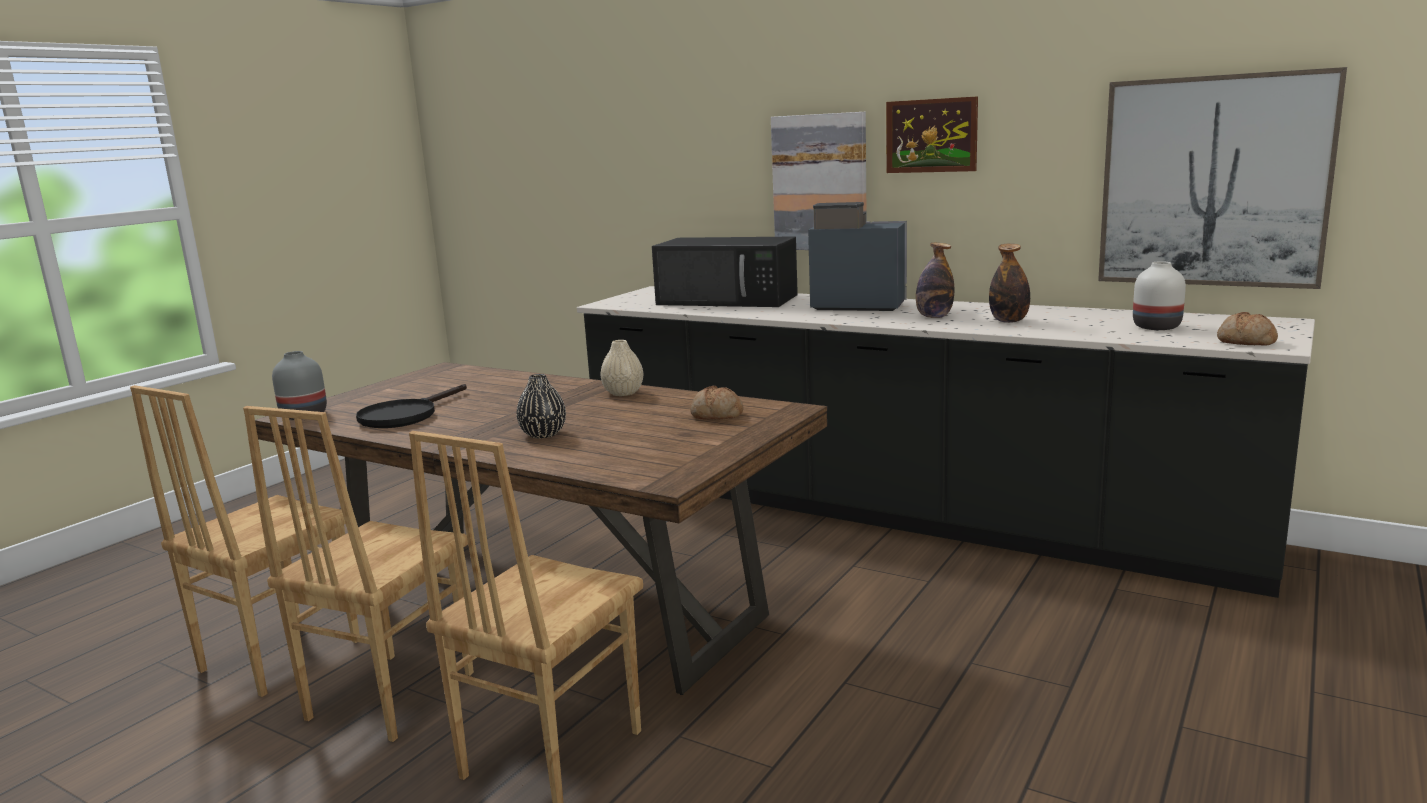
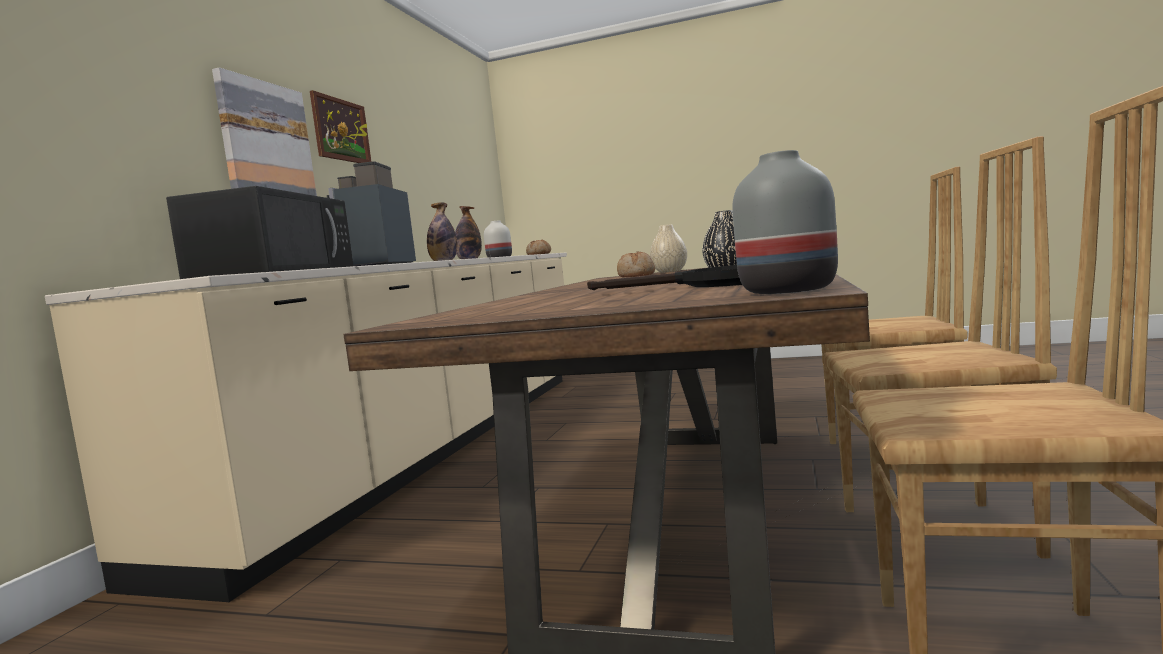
camera: 105 degrees left, 10 degrees down
(623, 393) = (576, 286): beige vase -> beige vase (670, 271)
(898, 512) = (437, 444): black counter -> beige counter
(1213, 182) = (451, 188): picture -> none

